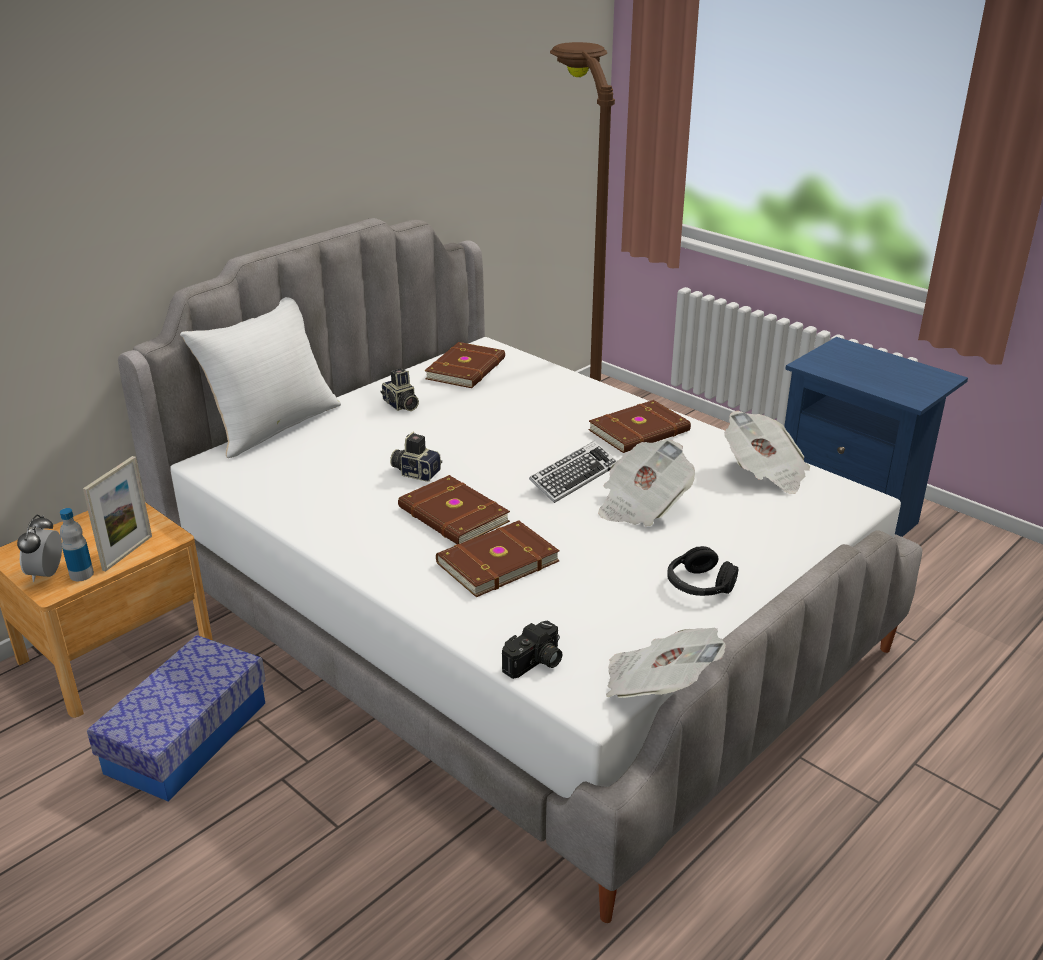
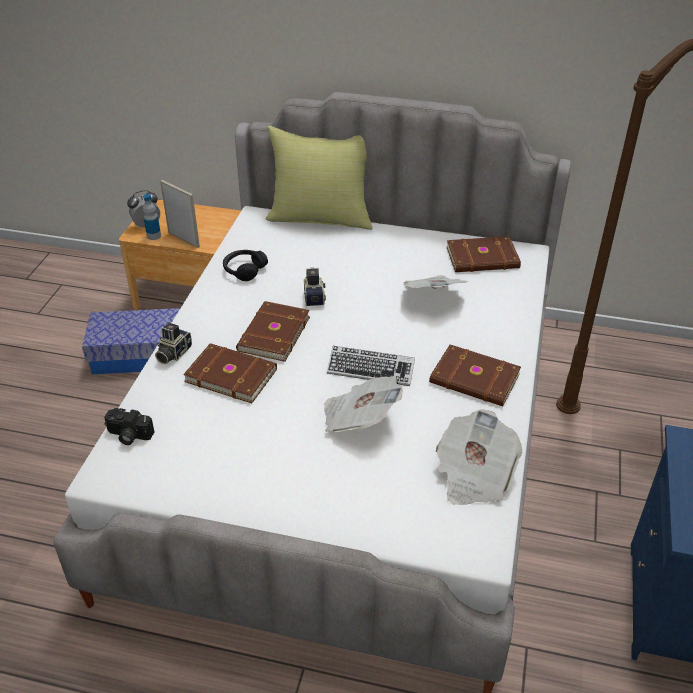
camera: 60 degrees right, 10 degrees up
(127, 553) = (183, 239): picture frame -> picture frame turned 135 degrees counterclockwise
(273, 426) = (321, 217): white pillow -> yellow pillow
(400, 405) = (397, 253): camera -> camera (172, 353)
(658, 686) = (134, 503): newspaper -> newspaper (433, 296)
(699, 585) = (270, 486): black headphones -> black headphones (244, 270)

